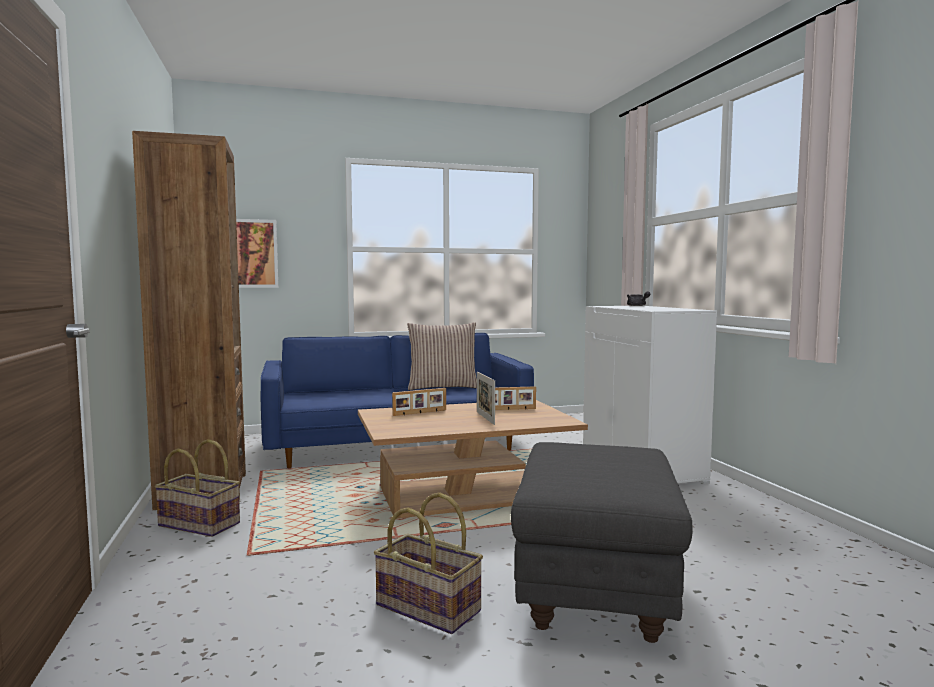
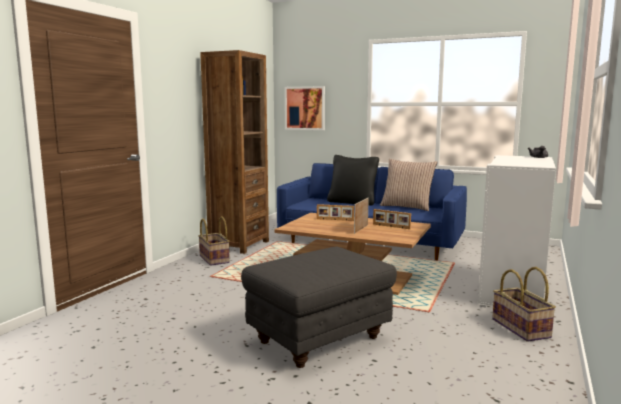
camera: 40 degrees right, 5 degrees up
(362, 391) = (352, 202): none -> black pillow
(429, 607) = (237, 318): basket -> basket (521, 328)

